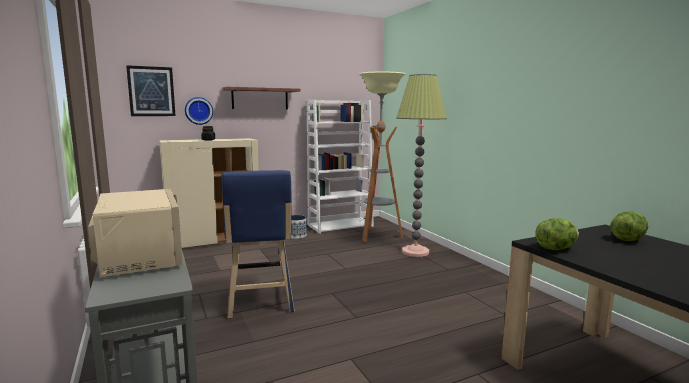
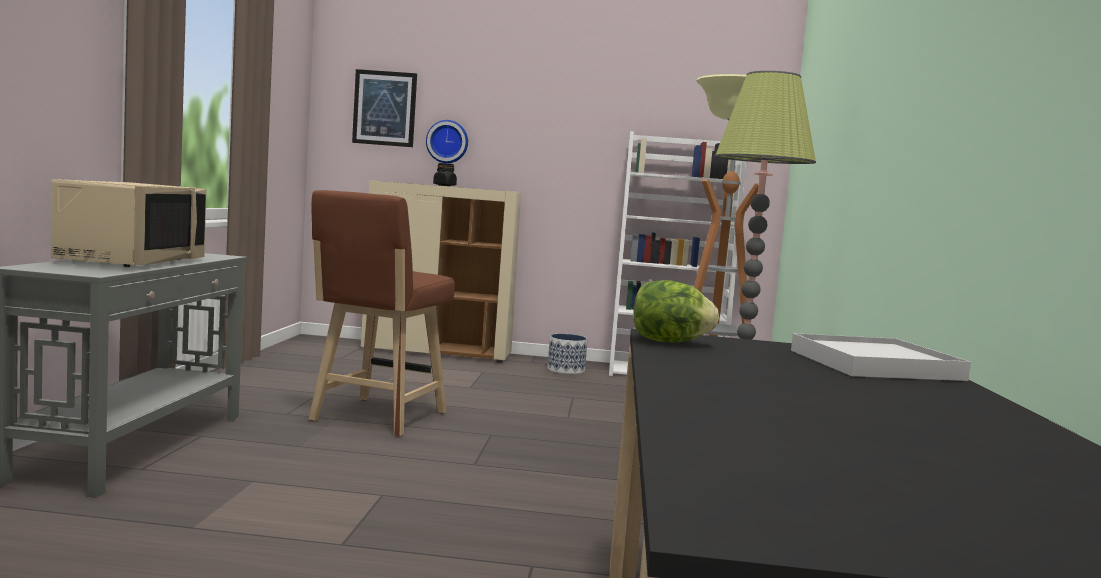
camera: 30 degrees right, 5 degrees down
(260, 98) = (548, 128): shelf -> none
(260, 303) = (375, 418): blue stool -> brown stool
(627, 239) = (873, 365): lettuce -> white tray

